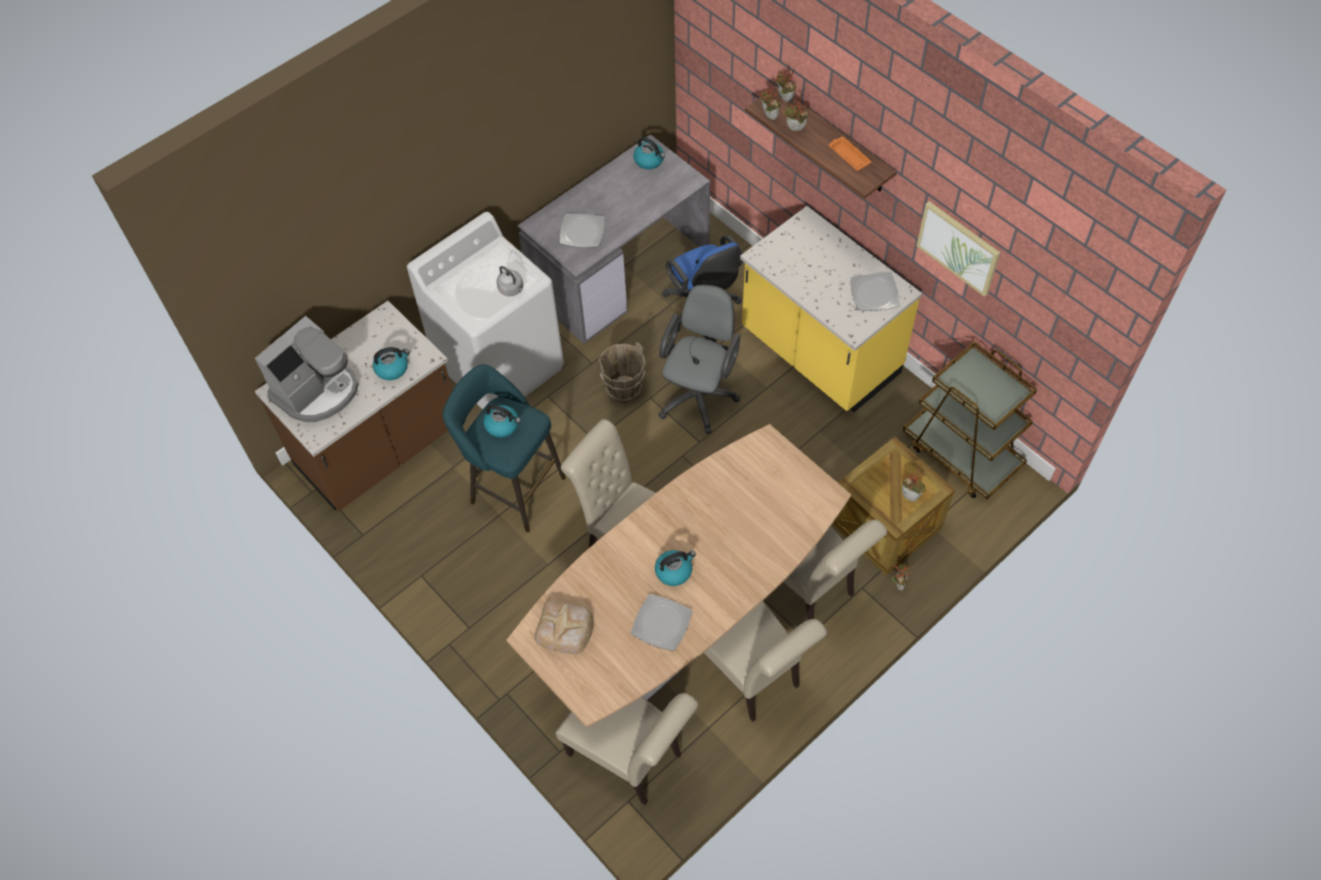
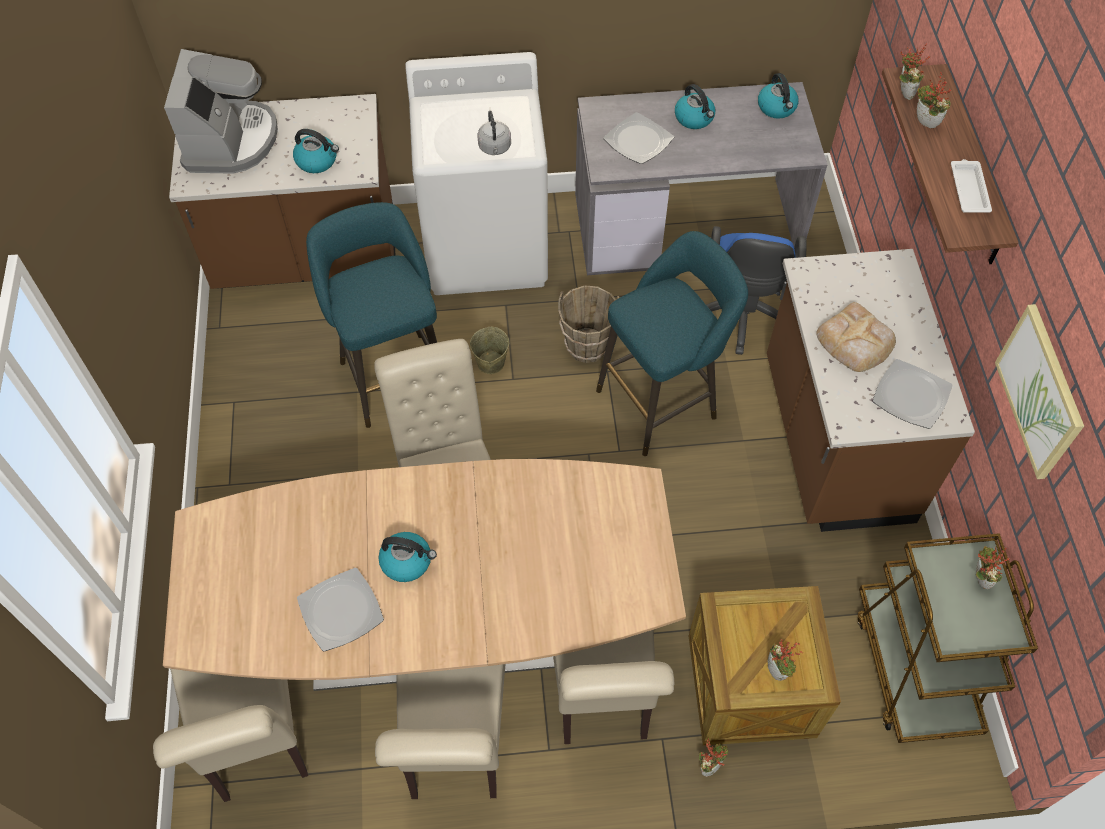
camera: 35 degrees right, 0 degrees up
(317, 391) = (230, 140): coffee machine -> coffee machine turned 75 degrees counterclockwise
(503, 425) = (378, 287): kettle -> kettle (694, 118)
(565, 629) = (240, 543): bread -> bread (855, 342)
(571, 440) = (490, 363): none -> beige bucket
(699, 394) = (662, 401): grey office chair -> turquoise stool
(783, 99) = (940, 83): potted plant -> potted plant (978, 578)
(819, 354) = (833, 441): yellow counter -> brown counter
(848, 155) = (968, 189): orange tray -> white tray

